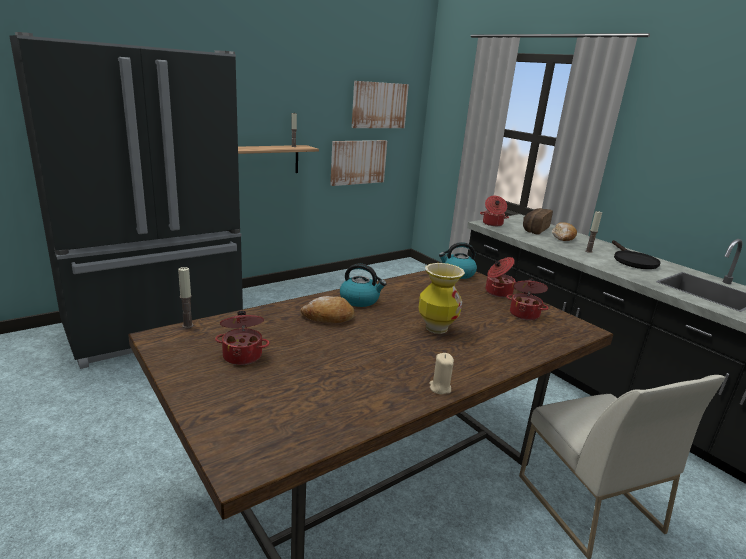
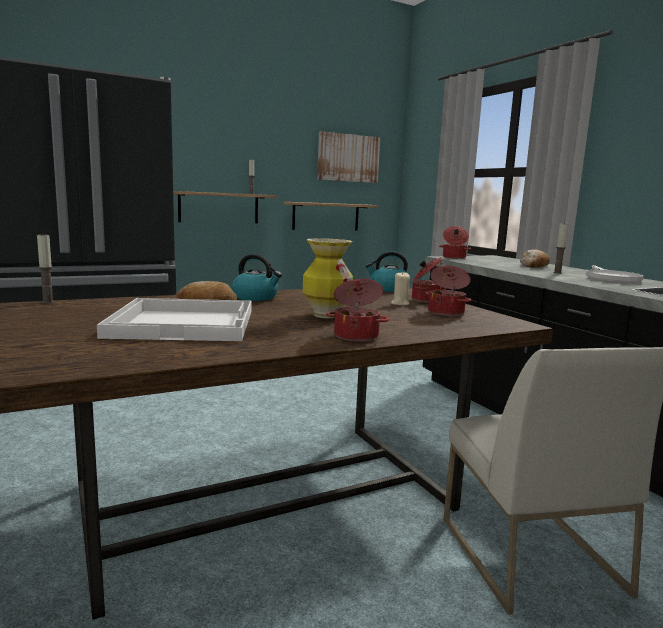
camera: 10 degrees right, 10 degrees down
(243, 355) = (82, 319): cooking pot -> cooking pot (356, 336)
(334, 354) = (185, 323): none -> white tray
(358, 162) = (326, 216): picture -> shelf
(440, 388) = (287, 347): beige candle -> beige candle (400, 303)
(534, 229) = (501, 261): bread -> none
(632, 260) = (610, 278): black frying pan -> white frying pan

